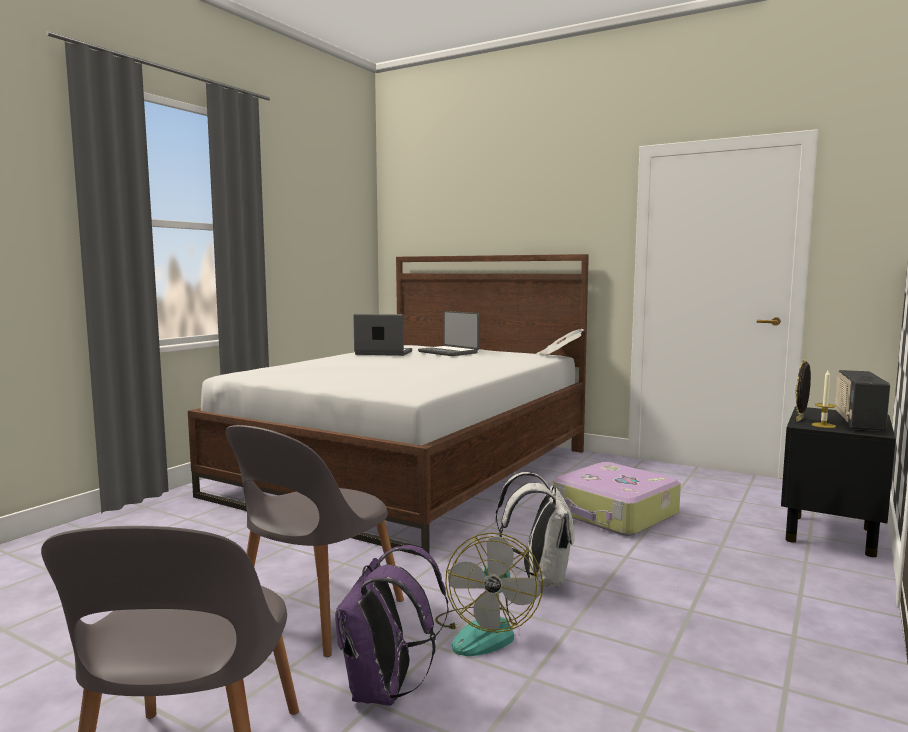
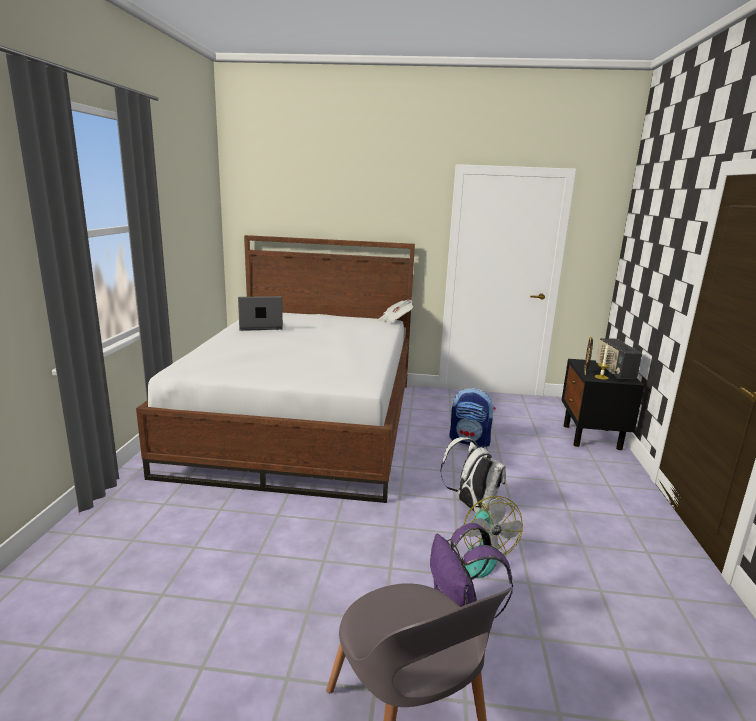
camera: 25 degrees left, 10 degrees up
(316, 614) = (359, 571): grey chair -> none
(449, 352) = (311, 322): laptop -> none
(615, 514) = (470, 441): suitcase -> backpack

